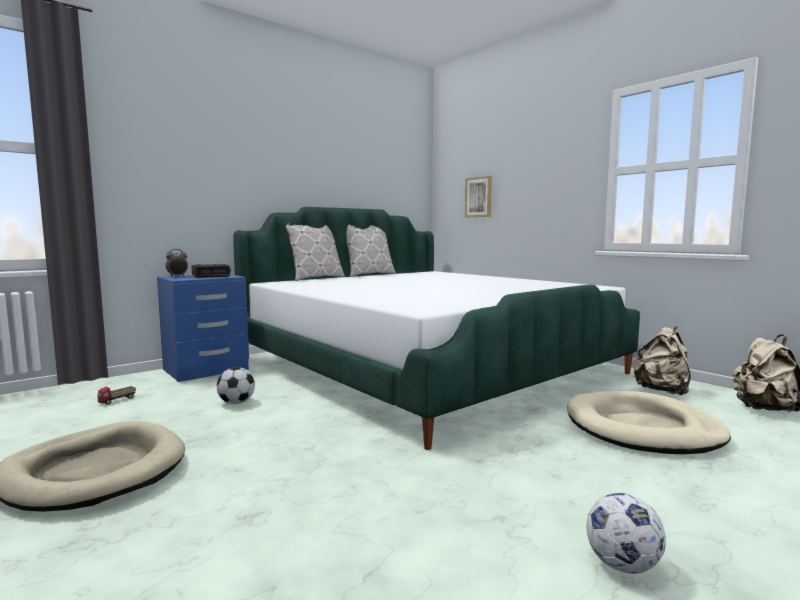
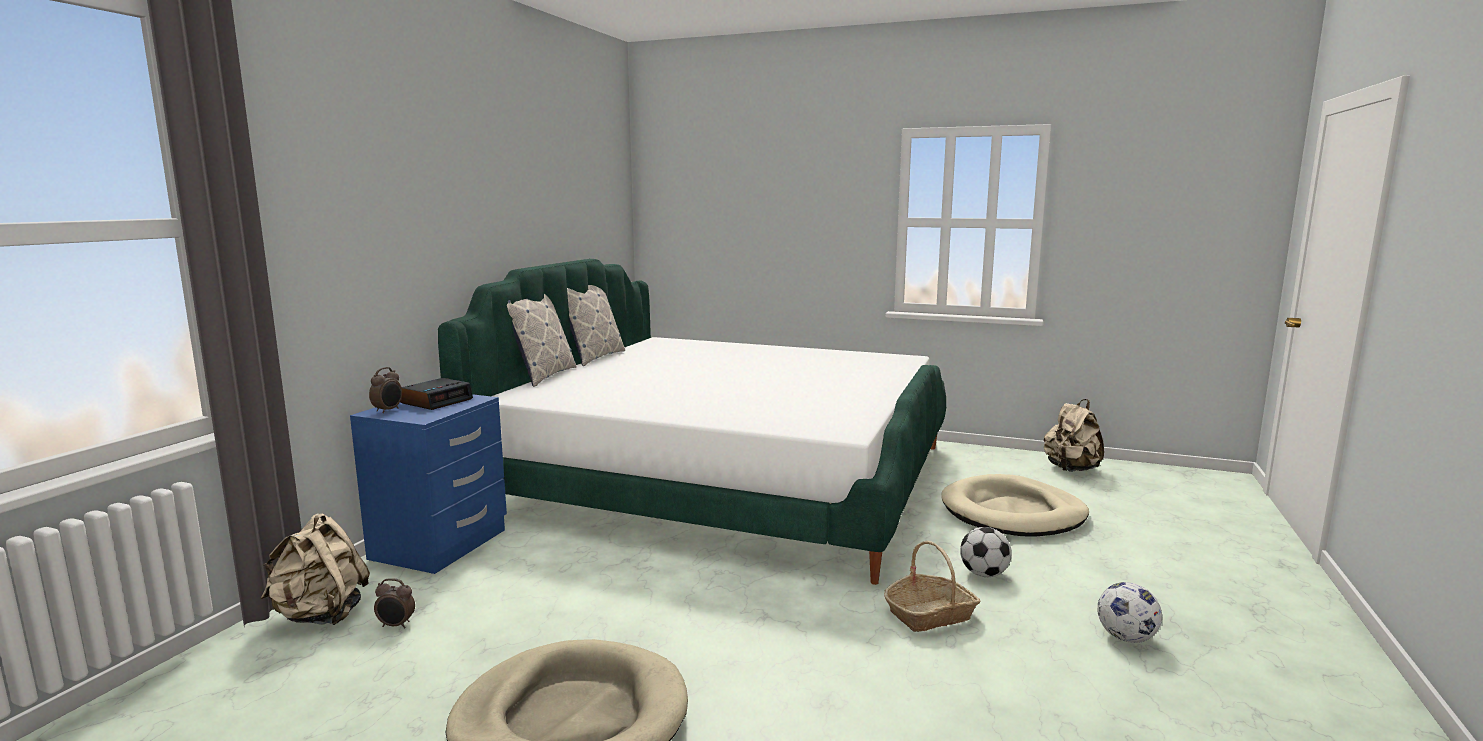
camera: 30 degrees left, 5 degrees up
(117, 400) = (396, 625): toy truck -> alarm clock
(237, 403) = (581, 584): football -> football (984, 574)
(438, 482) = (930, 614): none -> basket
(478, 197) = (715, 236): picture -> none
(661, 391) = (982, 465): beige backpack -> beige backpack (321, 615)

